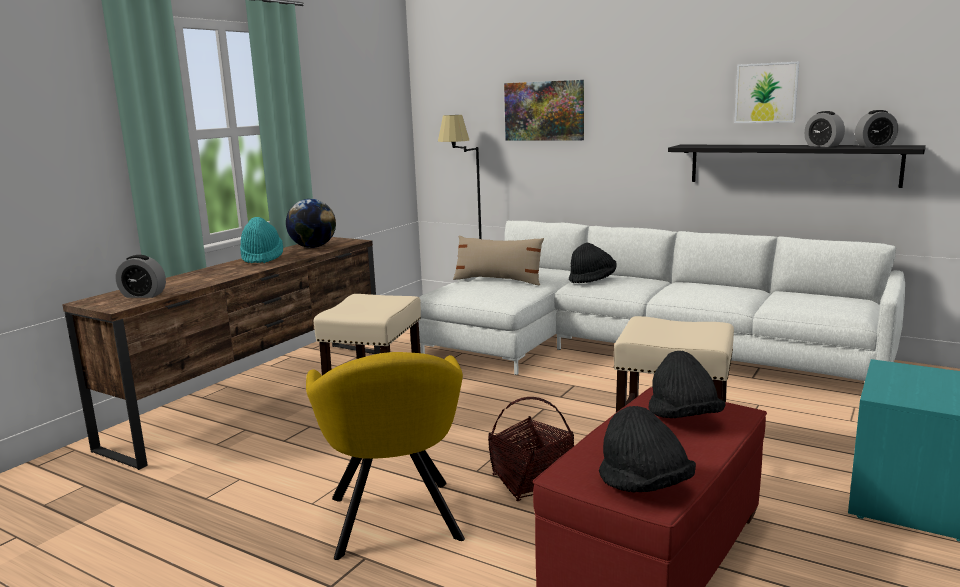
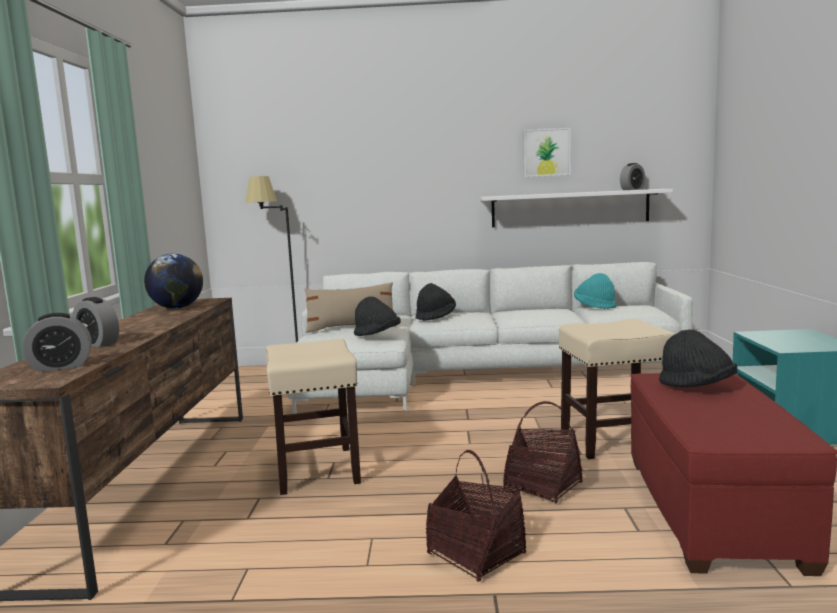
camera: 30 degrees left, 5 degrees down
(262, 258) = (137, 321): turquoise hat -> turquoise hat (595, 306)
(395, 523) = (476, 554): yellow armchair -> basket
(544, 111) = (351, 171): picture -> none
(644, 486) = (768, 433): black hat -> black hat (377, 335)
(791, 164) = (570, 208): black shelf -> white shelf
(823, 146) = (597, 191): alarm clock -> alarm clock (98, 343)

